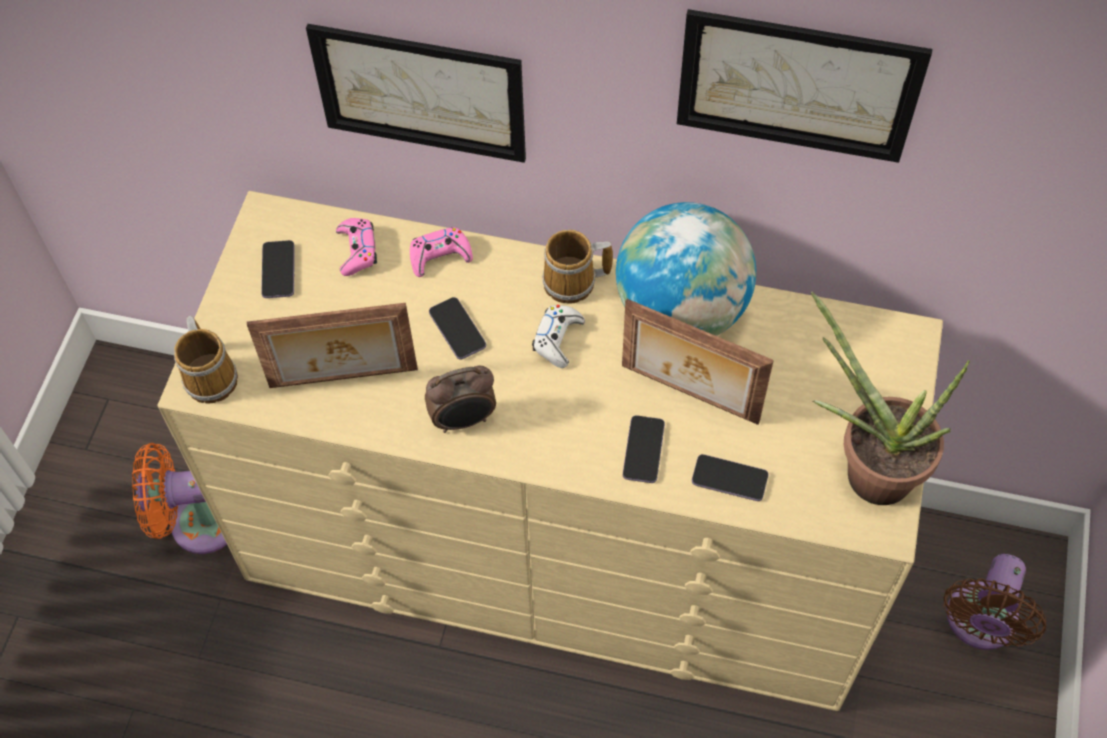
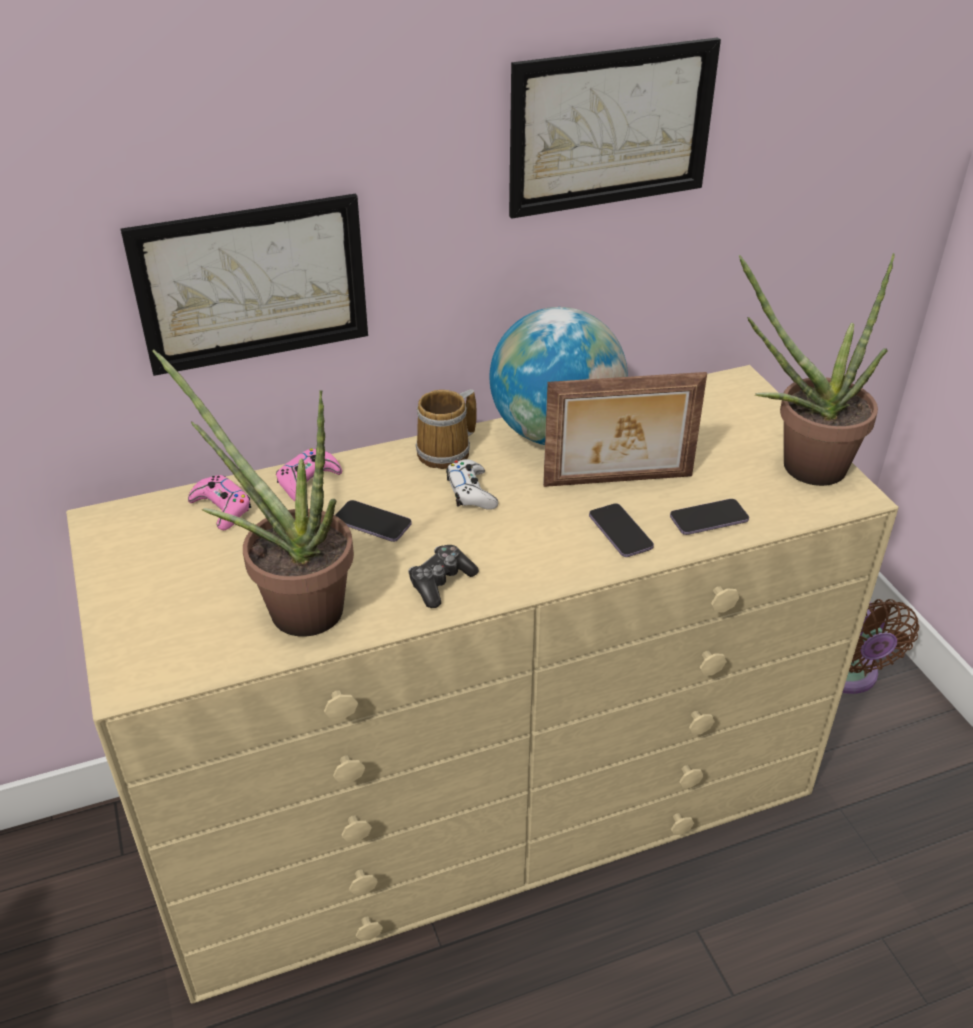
camera: 35 degrees left, 20 degrees down
(196, 523) = (99, 980): orange fan -> none
(212, 376) = (141, 665): mug -> none
(278, 270) = (150, 554): phone -> none
(344, 380) = (292, 605): picture frame -> potted plant
(464, 420) = (441, 583): alarm clock -> game controller

